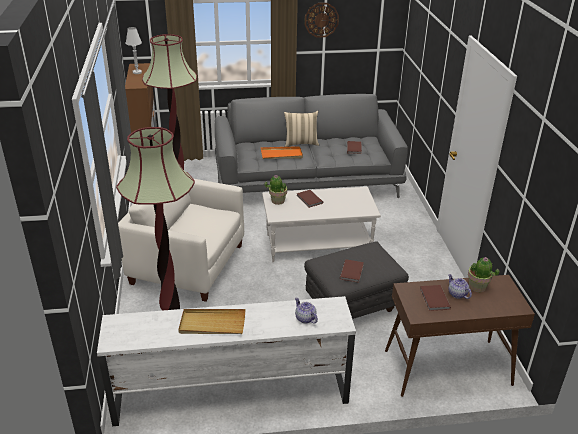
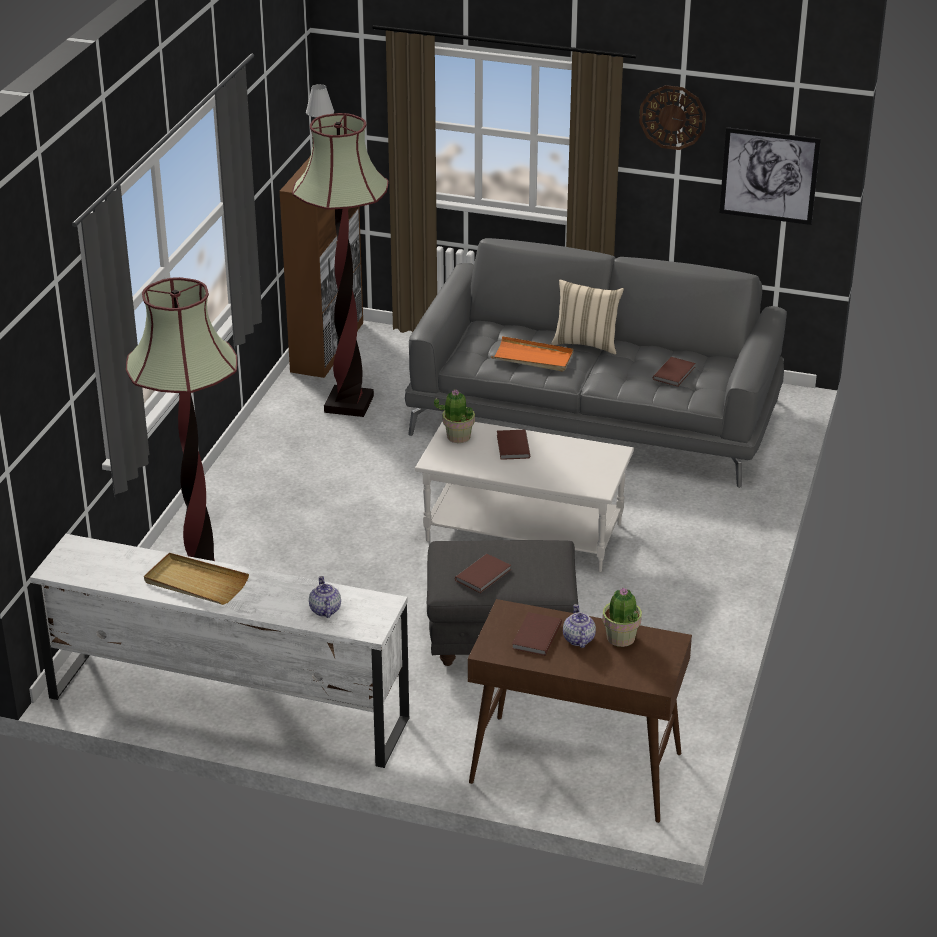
camera: 25 degrees right, 0 degrees up
(188, 264) = (290, 510): white armchair -> none
(370, 43) = (769, 176): none -> picture

